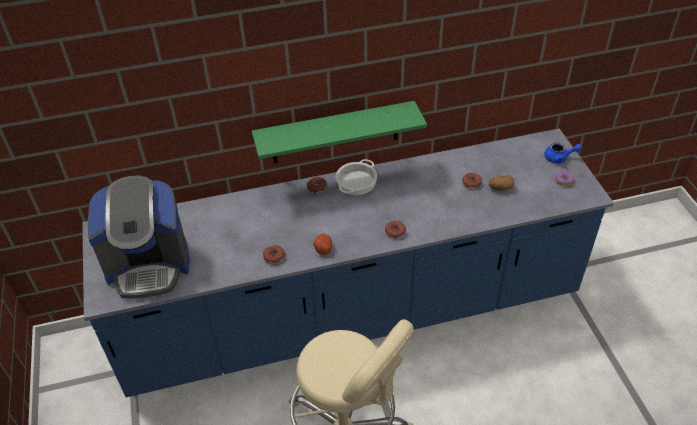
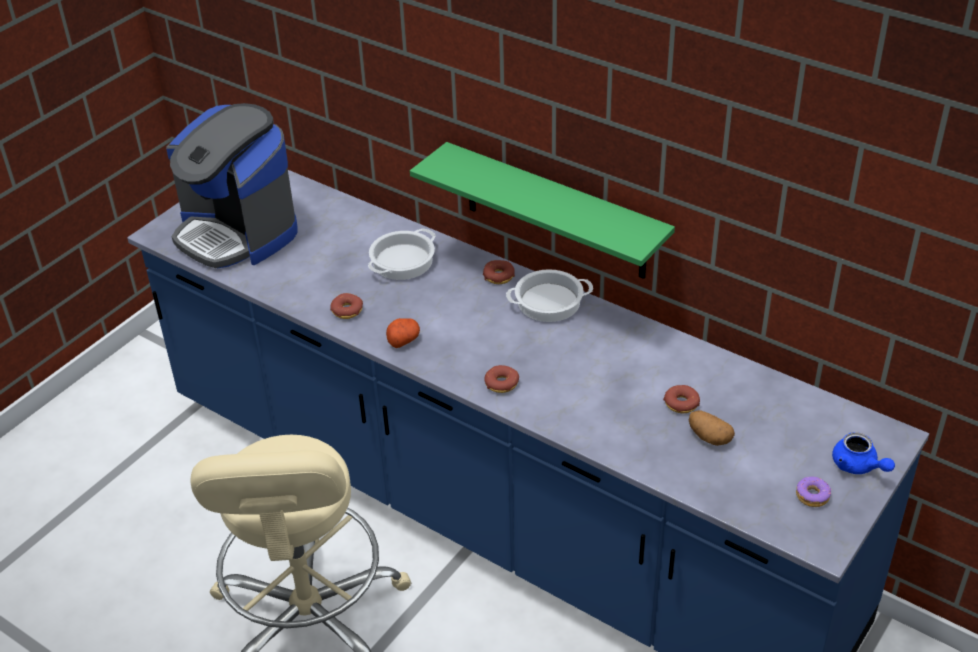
camera: 50 degrees right, 5 degrees down
(262, 214) = (402, 262): none -> cooking pot

